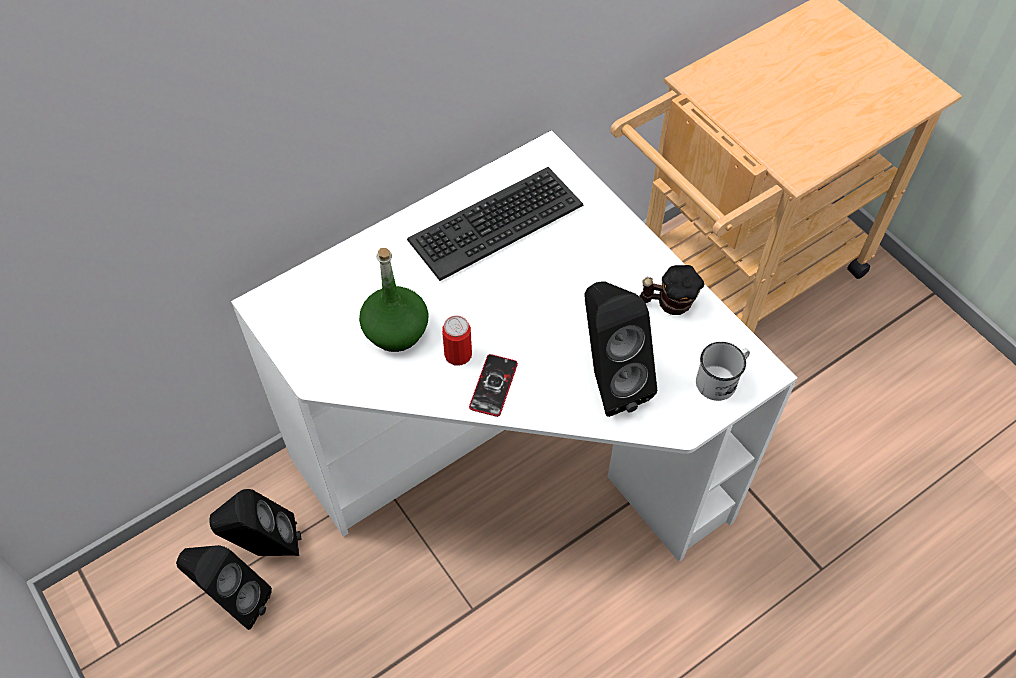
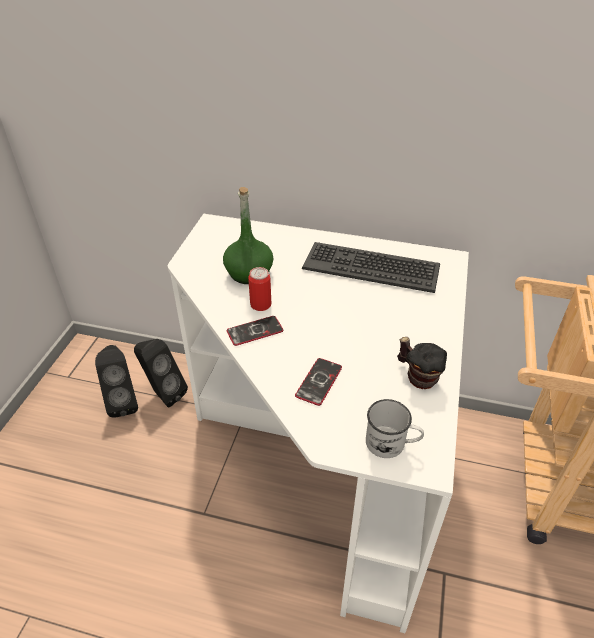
camera: 50 degrees right, 15 degrees down
(608, 381) = (319, 382): black speaker -> phone

